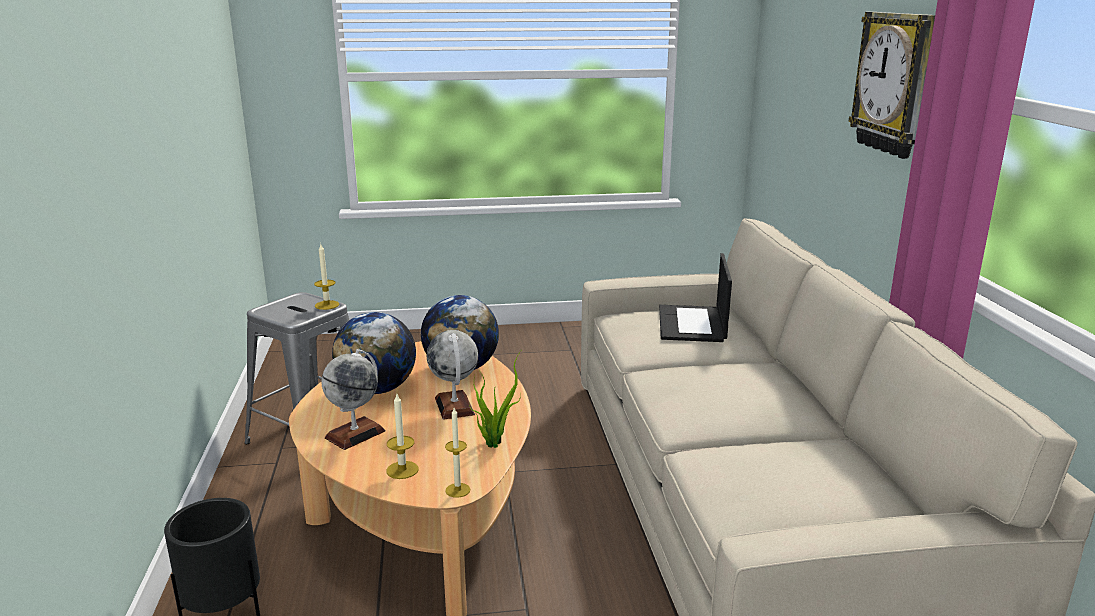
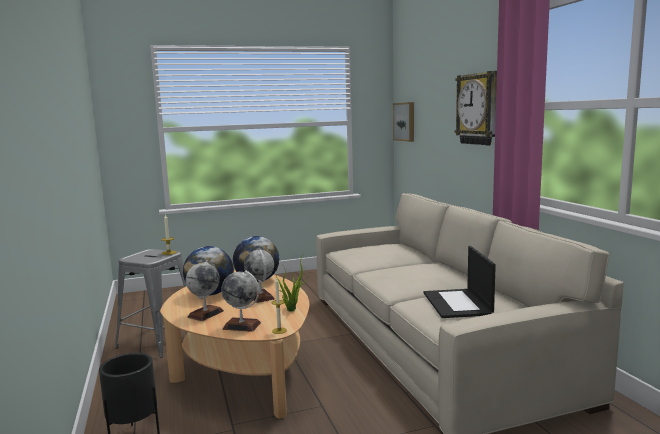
camera: 10 degrees left, 10 degrees down
(402, 470) = (242, 326): candle -> globe
(692, 324) = (384, 250): laptop -> laptop (458, 304)
(772, 78) = (405, 121): none -> picture

